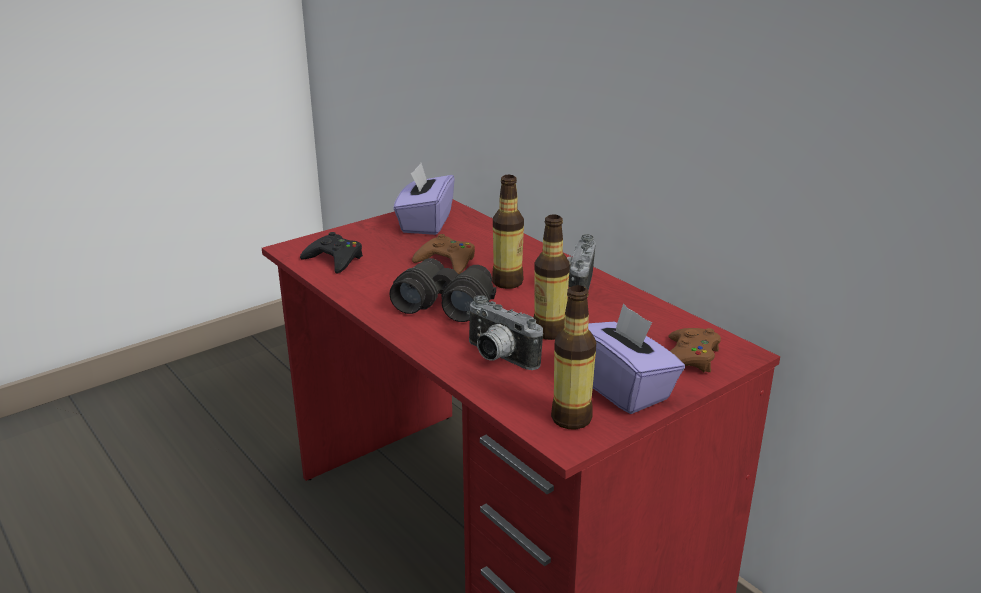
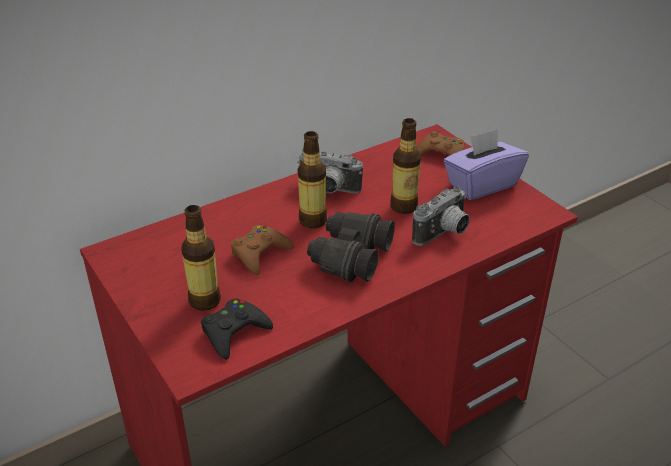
camera: 85 degrees left, 10 degrees up
(425, 223) = (155, 266): purple tissue box -> none
(571, 418) = (522, 208): bottle -> bottle (204, 301)

